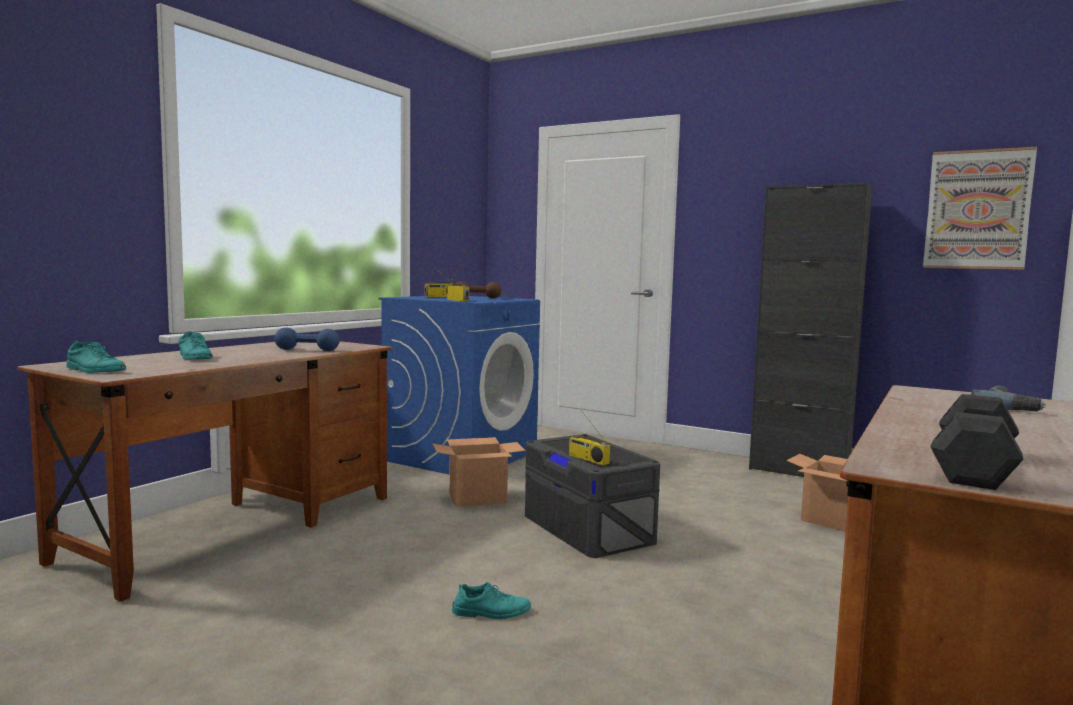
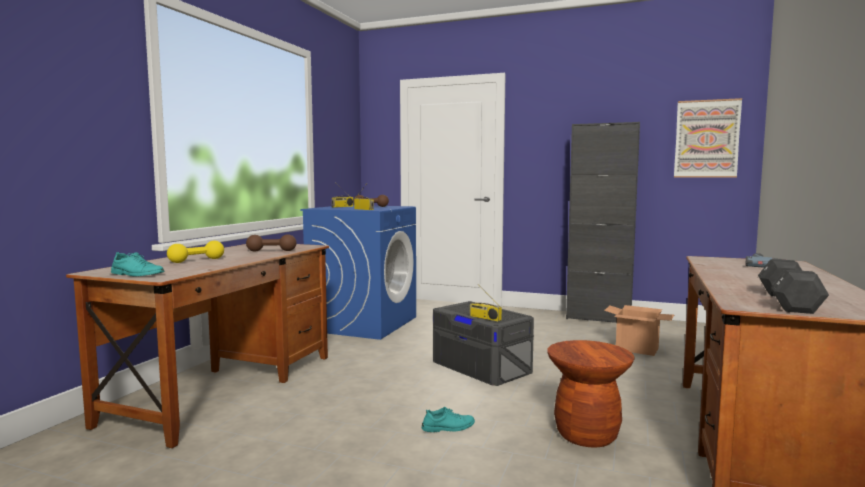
camera: 10 degrees left, 0 degrees up
(195, 357) = (196, 260): turquoise shoe -> yellow dumbbell
(307, 350) = (271, 251): blue dumbbell -> brown dumbbell
(478, 498) = (394, 353): cardboard box -> none
(688, 646) = (586, 435): none -> brown stool

